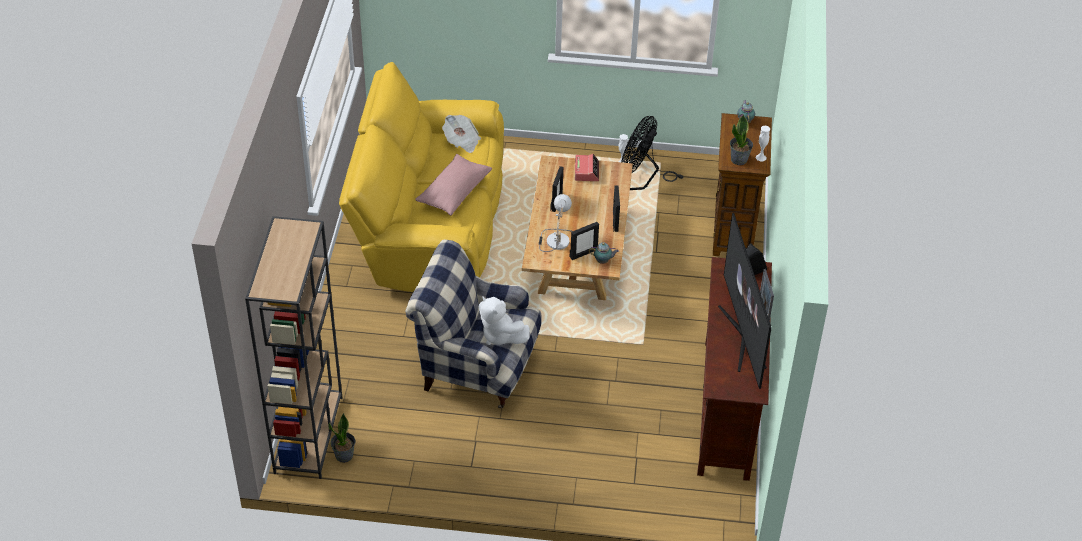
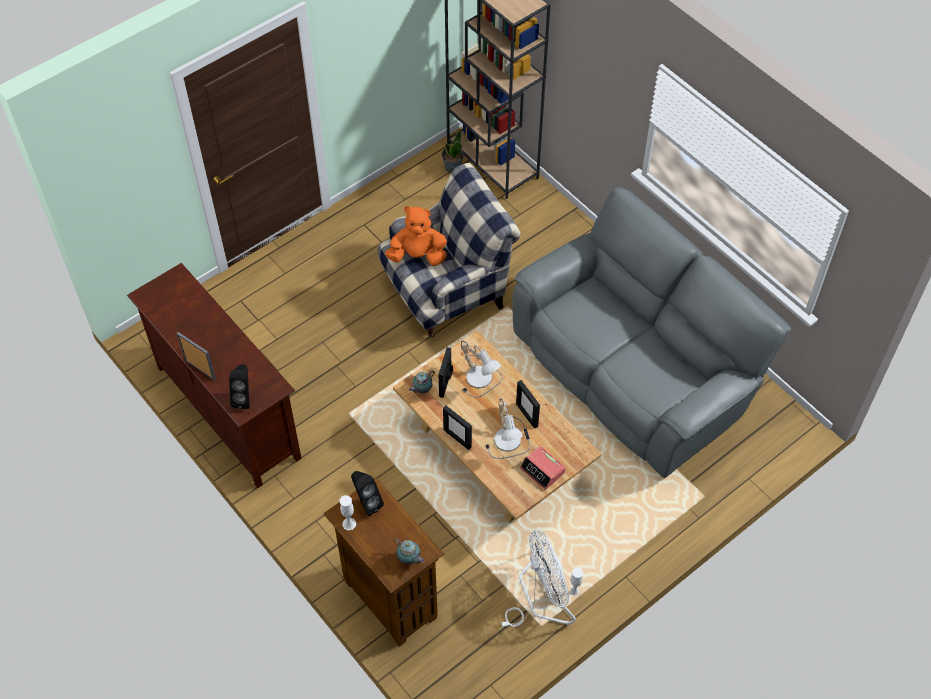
camera: 135 degrees right, 10 degrees up
(429, 227) = (635, 373): yellow sofa -> grey sofa
(454, 192) = (606, 336): pink pillow -> none
(461, 141) = (670, 390): newspaper -> none
(500, 335) = (418, 256): white plush toy -> orange plush toy
(585, 197) = (510, 441): none -> table lamp
(644, 175) = (539, 595): black fan -> white fan
(739, 159) = (366, 503): potted plant -> black speaker
(742, 336) = (198, 334): television -> none

